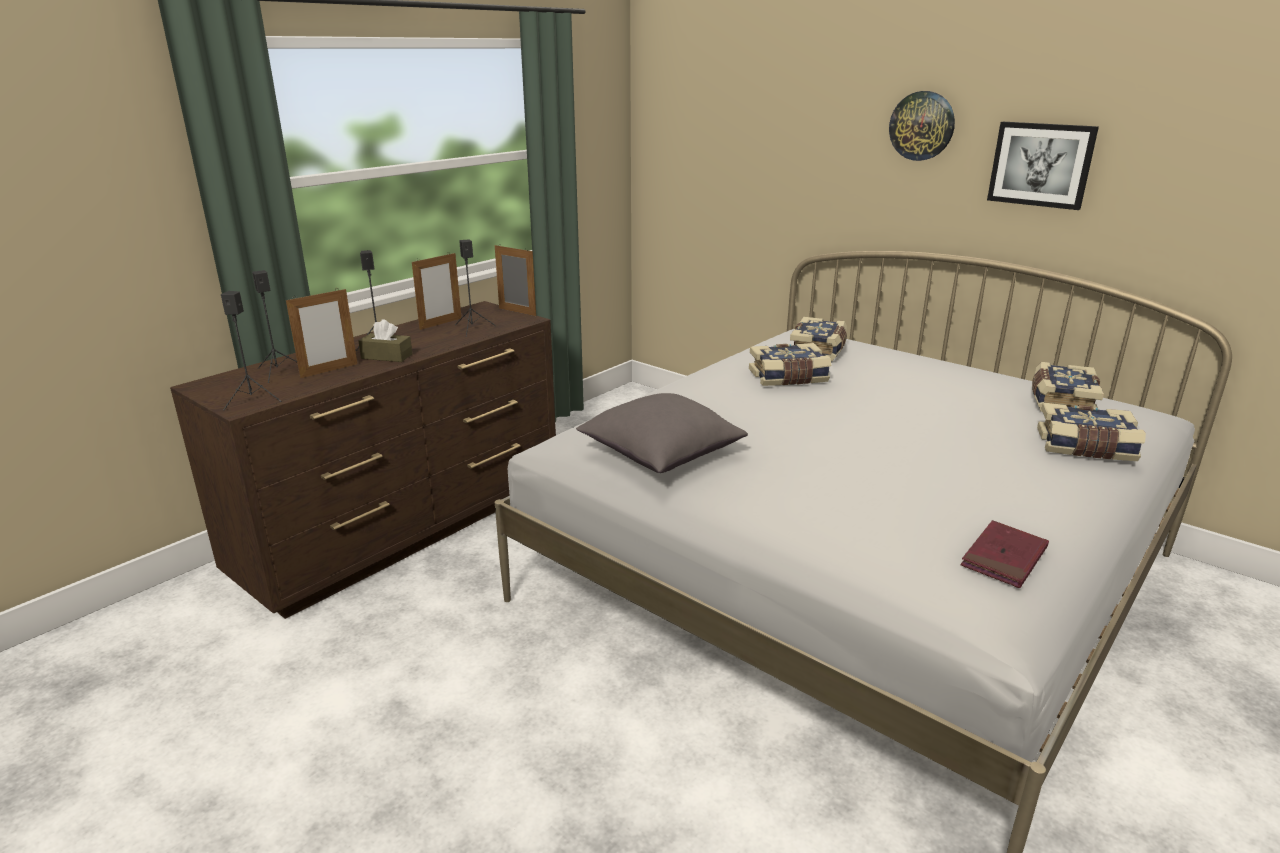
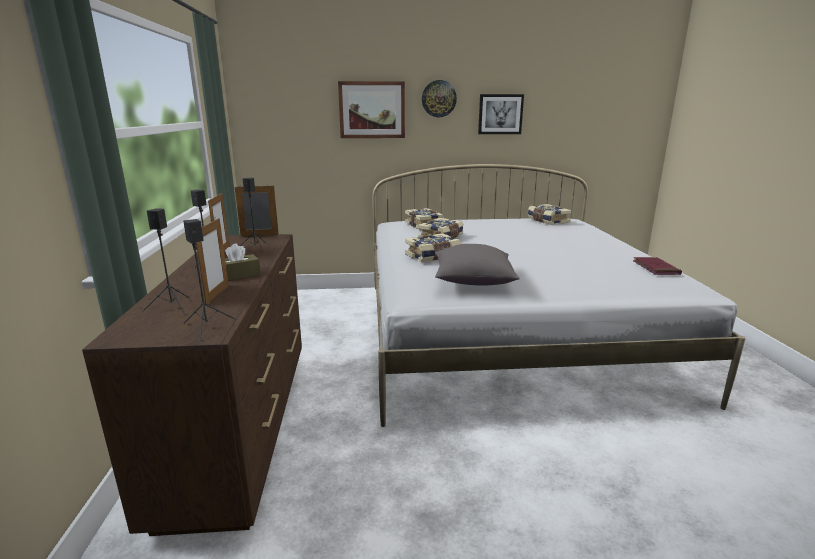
camera: 45 degrees left, 5 degrees down
(809, 138) = (372, 110): none -> picture
(1085, 447) = (588, 231): book -> book (433, 256)

